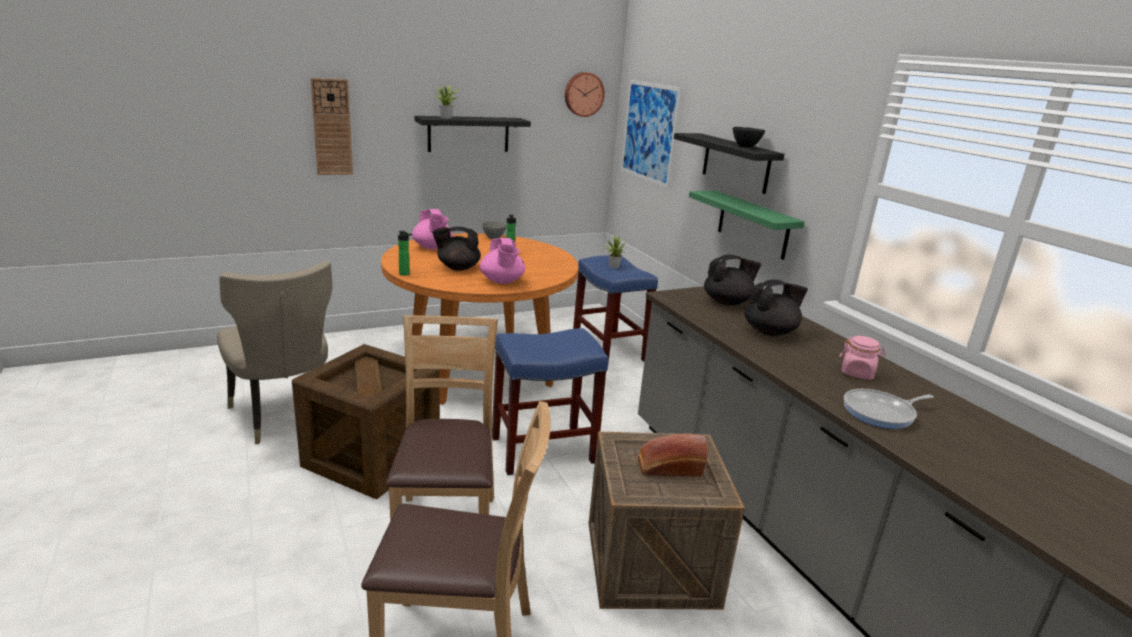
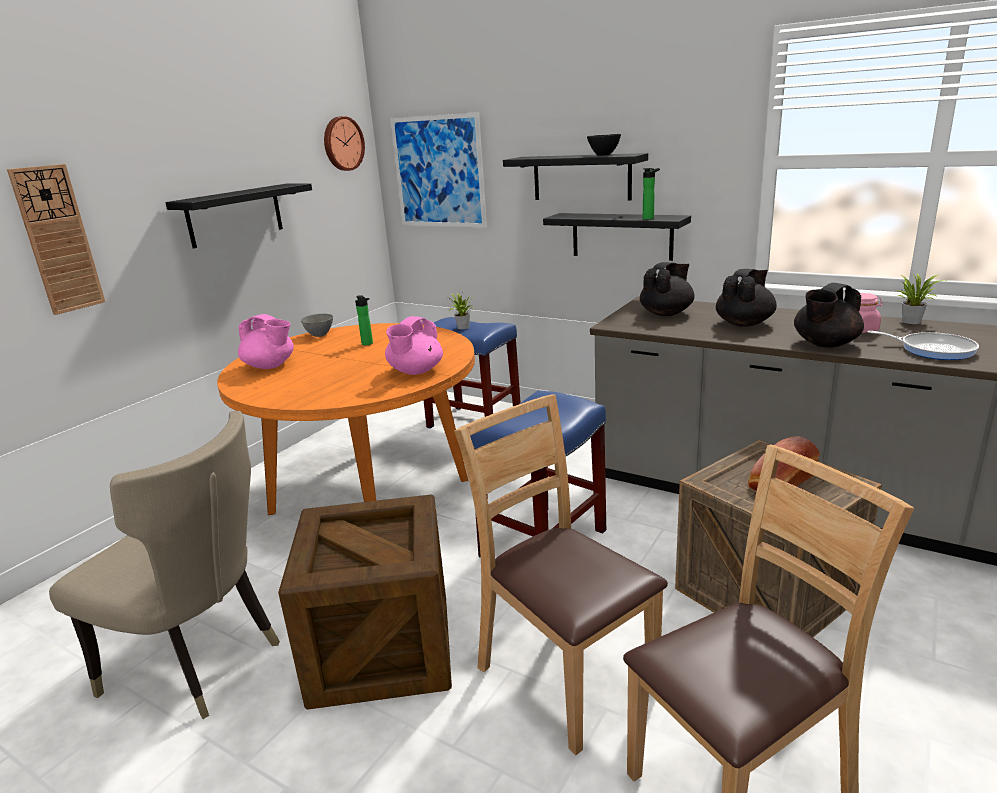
camera: 30 degrees left, 0 degrees up
(405, 274) = (294, 403): bottle -> bottle (650, 218)
(447, 117) = (214, 196): potted plant -> potted plant (911, 321)
(457, 268) = (340, 375): black teapot -> black teapot (825, 344)
(502, 281) = (415, 371): pink teapot -> pink teapot turned 75 degrees clockwise
(753, 224) = (621, 236): green shelf -> black shelf
(881, 413) = (932, 350): frying pan -> frying pan turned 90 degrees counterclockwise

